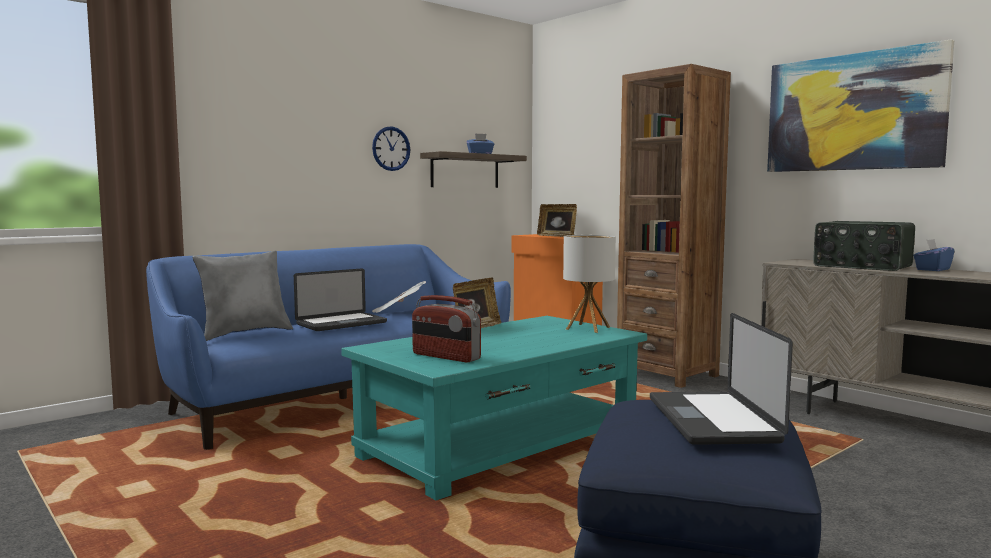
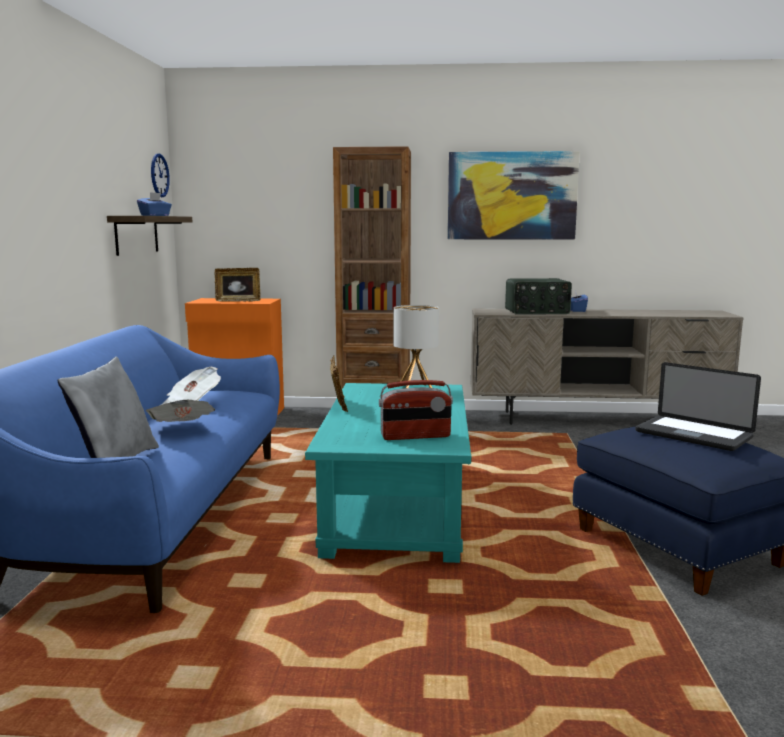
camera: 45 degrees left, 5 degrees up
(341, 323) = (182, 429): laptop -> newspaper
(391, 148) = (86, 212): wall clock -> wall clock (159, 175)

